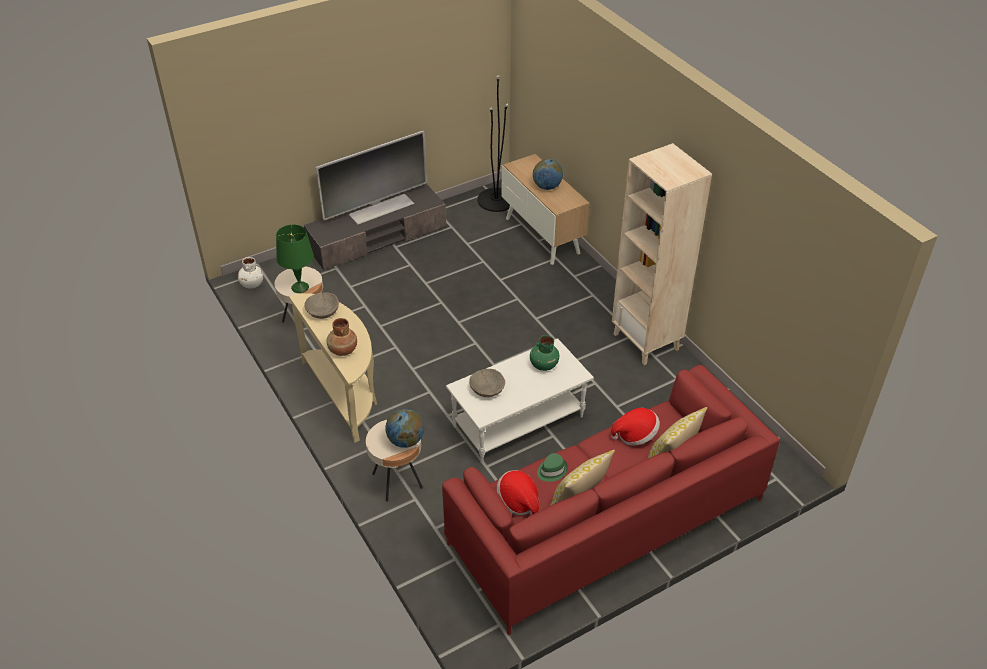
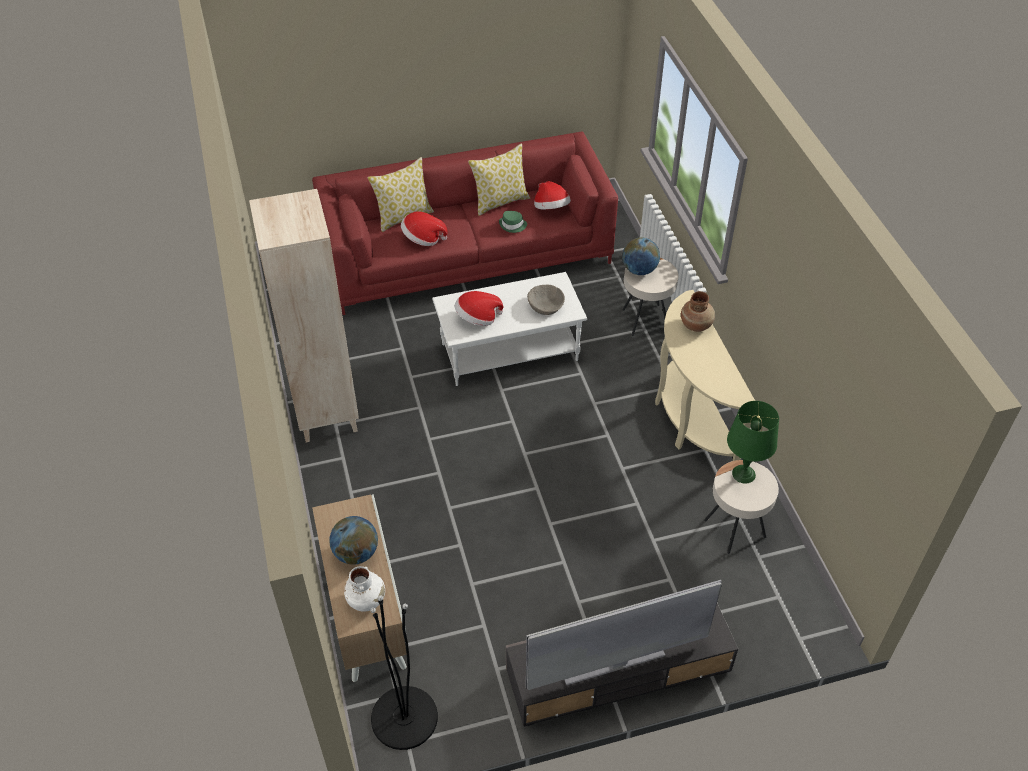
camera: 165 degrees left, 5 degrees up
(252, 284) = (813, 615): white vase -> white vase (366, 599)
(322, 311) = (717, 377): beige bowl -> none
(543, 365) = (477, 318): green vase -> hat

